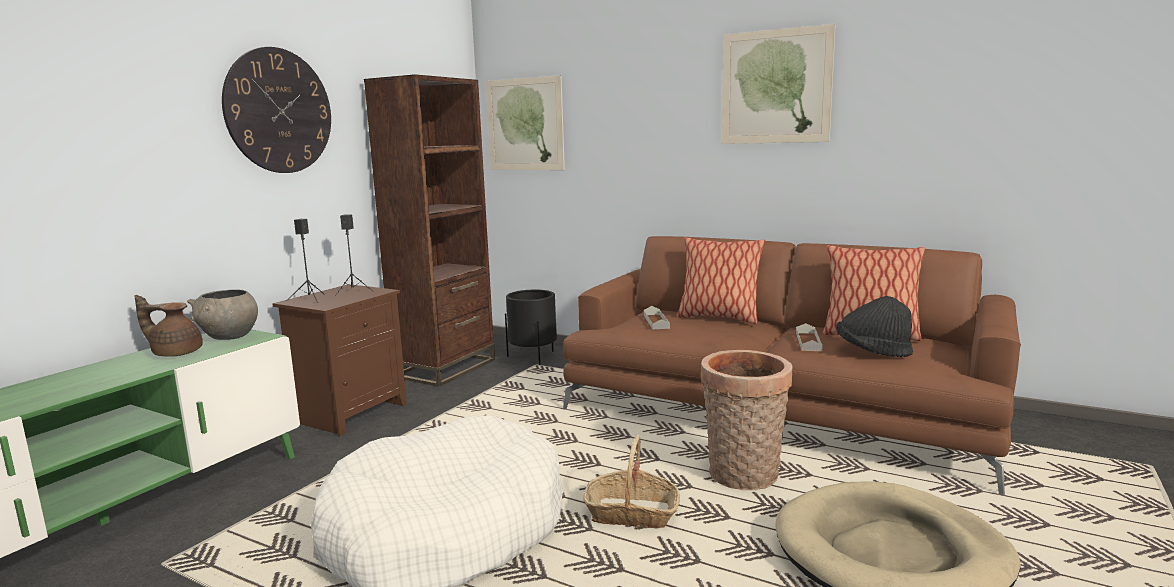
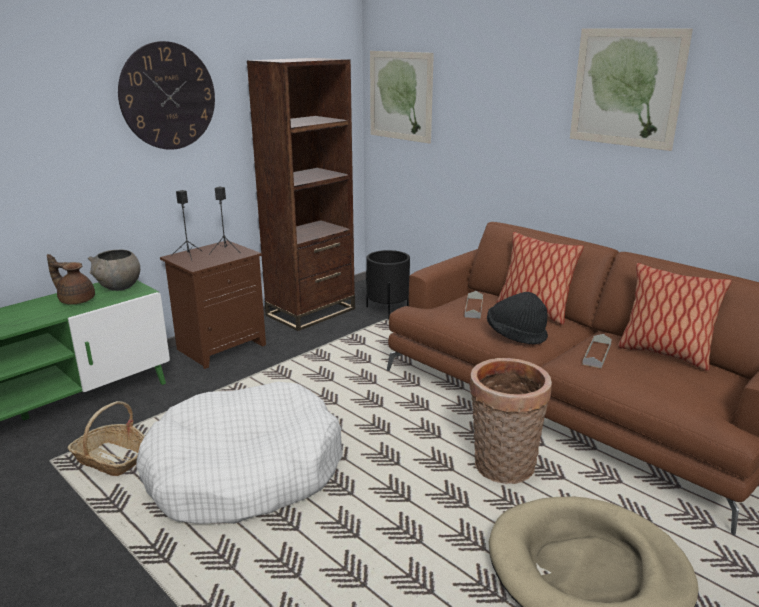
camera: 15 degrees right, 10 degrees up
(632, 513) = (391, 485): basket -> basket (112, 459)
(872, 352) = (649, 377): black hat -> black hat (515, 335)

